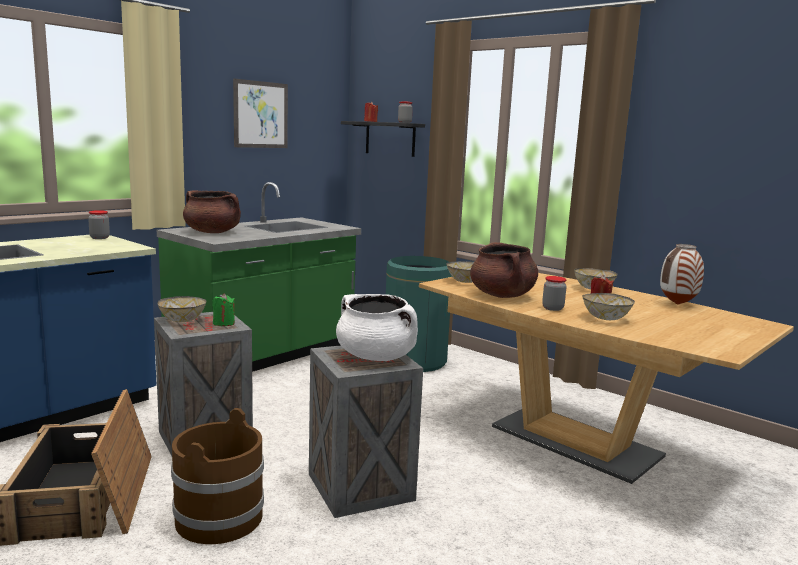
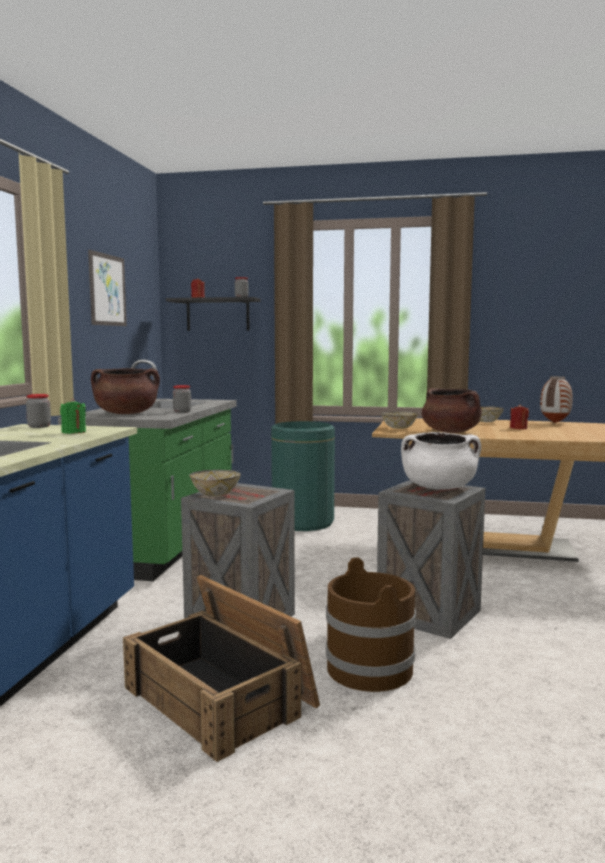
camera: 30 degrees left, 5 degrees down
(223, 323) = (258, 490): green candle -> green candle (73, 432)
(552, 308) = (504, 434): jar -> jar (182, 411)
(606, 318) = (548, 434): bowl -> none

